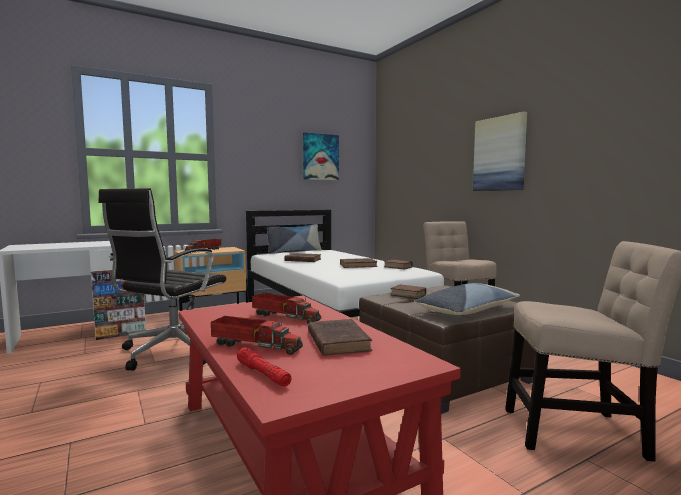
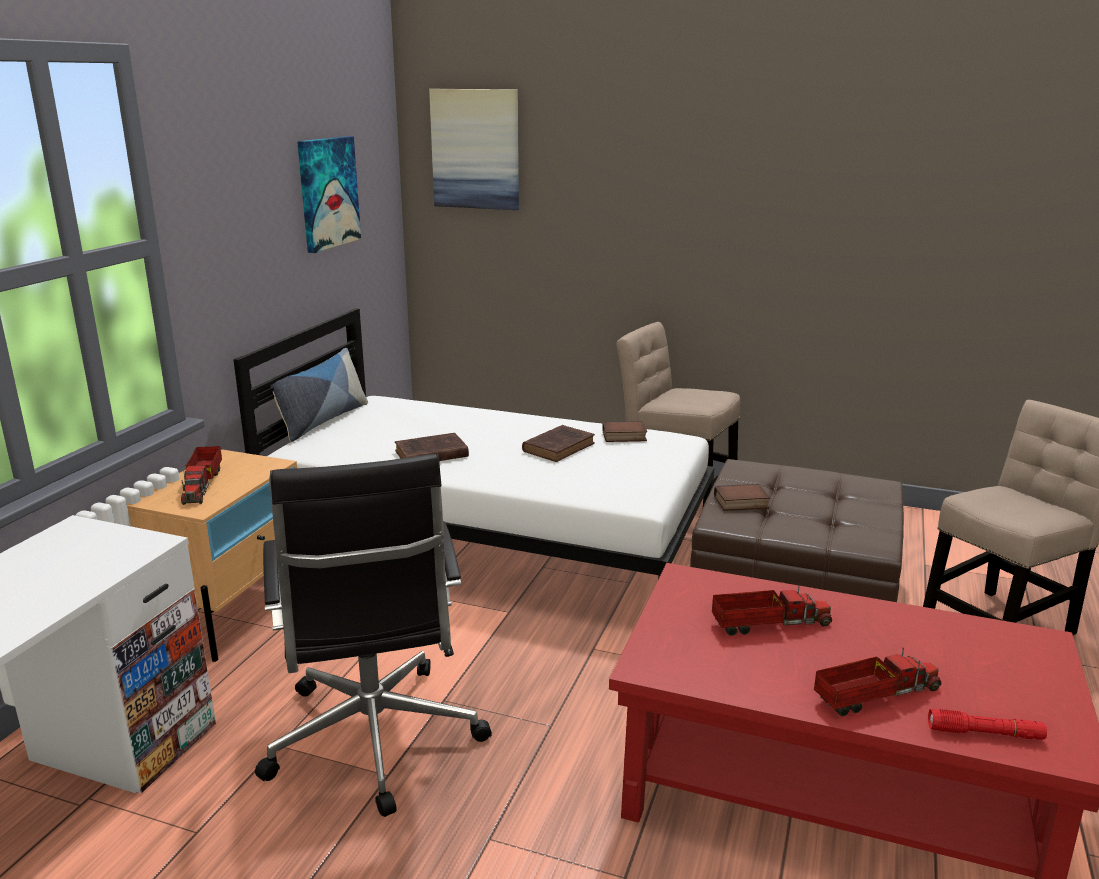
camera: 40 degrees left, 15 degrees up
(337, 341) = (917, 643): brown book -> none
(467, 310) = (858, 515): pillow -> none
(499, 154) = (728, 211): picture -> picture (476, 149)

